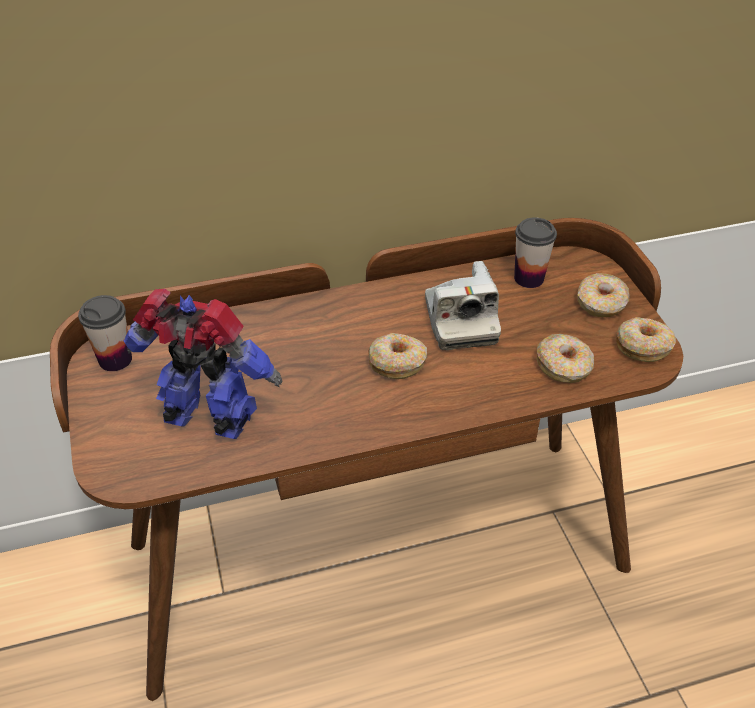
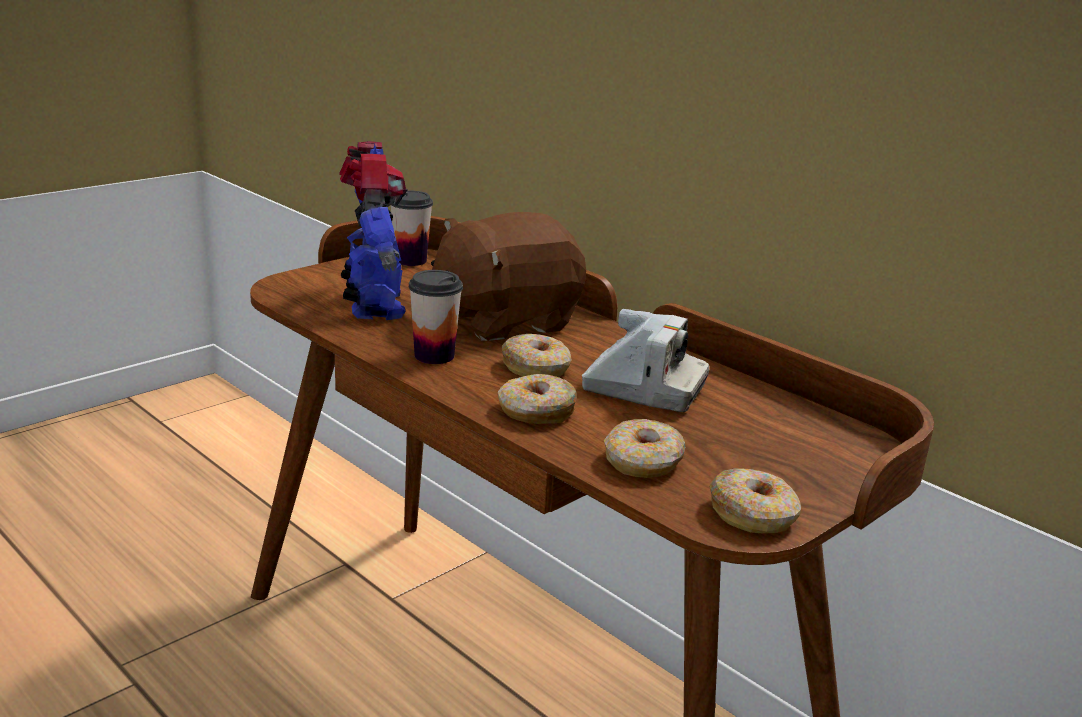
camera: 60 degrees right, 20 degrees down
(296, 347) = (504, 320): none -> brown plush toy
(460, 322) = (643, 389): camera -> camera turned 120 degrees counterclockwise
(529, 278) = (781, 417): cup -> cup (434, 356)
(601, 303) = (802, 472): donut -> donut (536, 412)

